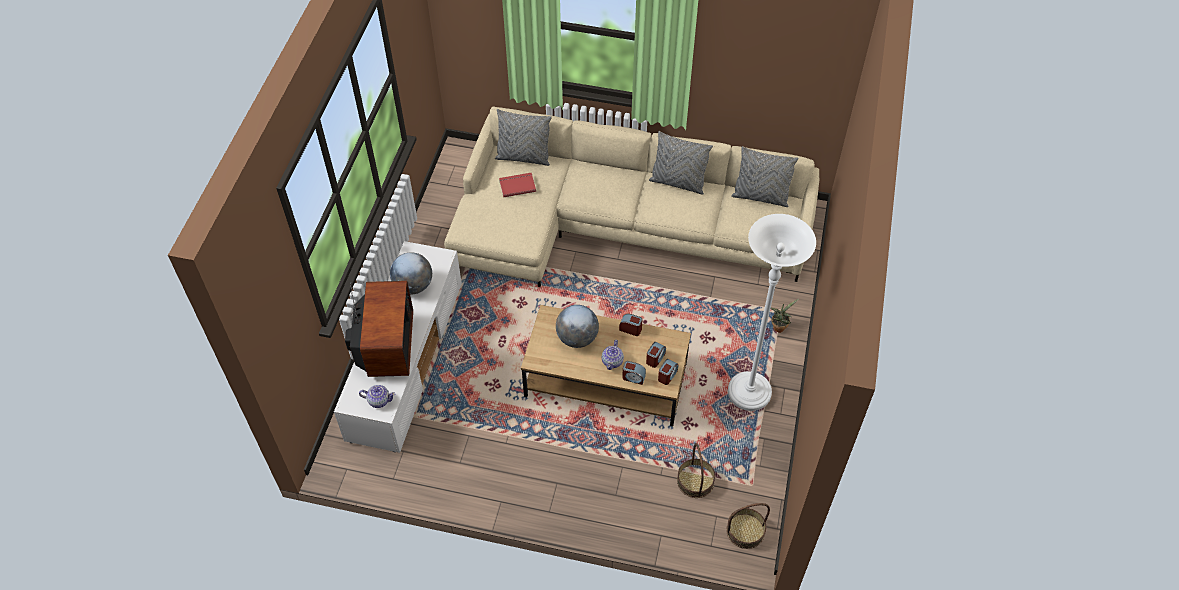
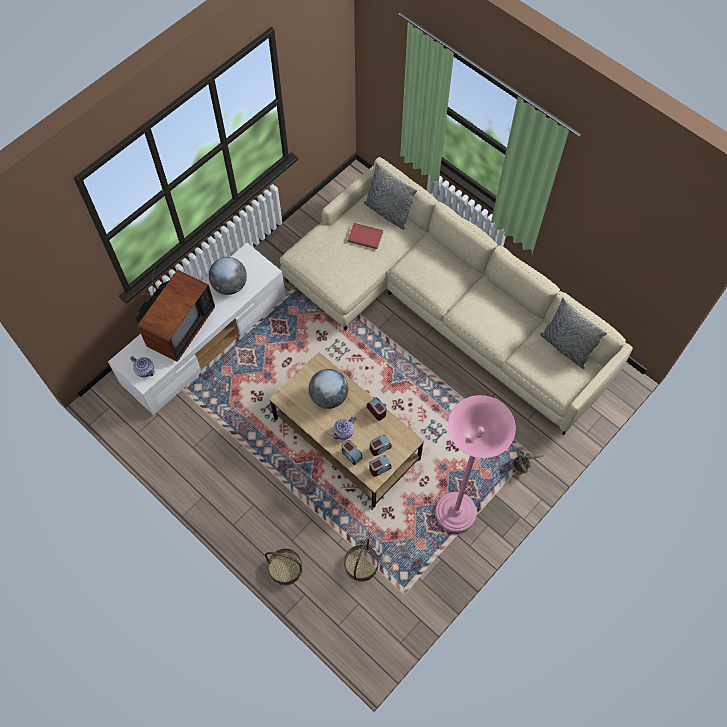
camera: 30 degrees right, 10 degrees up
(678, 182) = (502, 298): grey pillow -> none
(745, 531) = (373, 629): basket -> basket (285, 568)
(749, 393) = (455, 513): white floor lamp -> pink floor lamp

